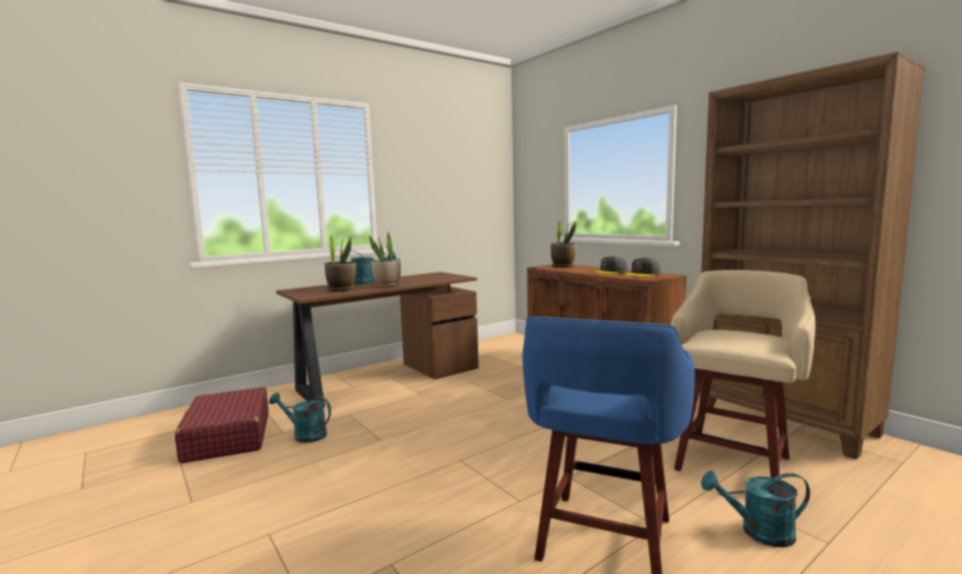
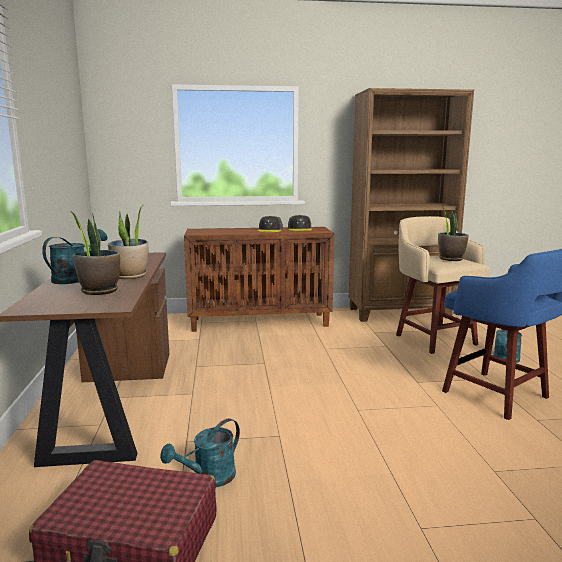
camera: 60 degrees left, 5 degrees up
(563, 266) = (208, 230): potted plant -> potted plant (450, 259)

